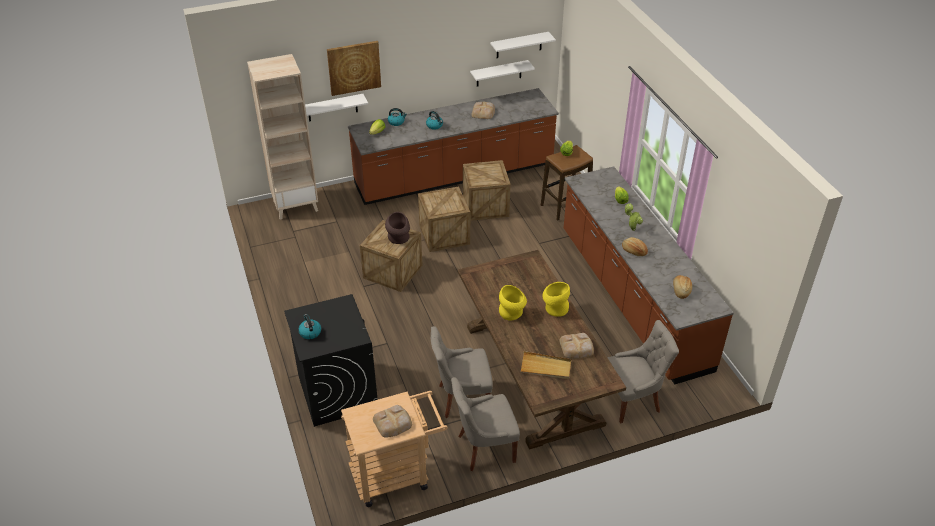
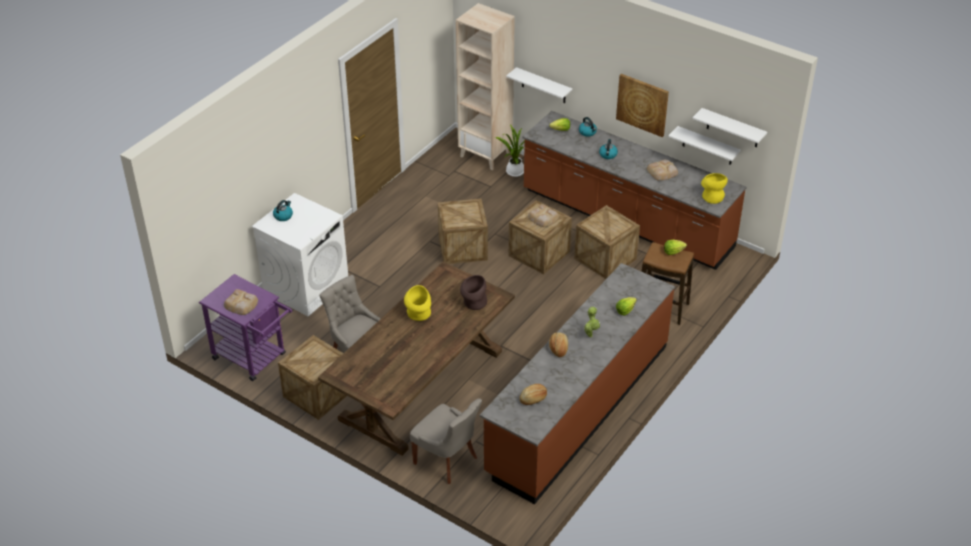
camera: 55 degrees right, 0 degrees up
(335, 201) = (514, 172): none -> potted plant
(337, 391) = (306, 287): black washing machine -> white washing machine
(354, 67) = (567, 59): picture -> picture (642, 104)
(396, 474) = (254, 358): beige cart -> purple cart
(398, 239) = (466, 218): brown vase -> brown vase (473, 303)
(484, 448) = (318, 394): grey chair -> crate
(546, 367) = (374, 361): beige tray -> none
(554, 308) = (448, 336): yellow vase -> yellow vase (712, 196)
(577, 348) = (413, 369): bread -> bread (543, 218)

